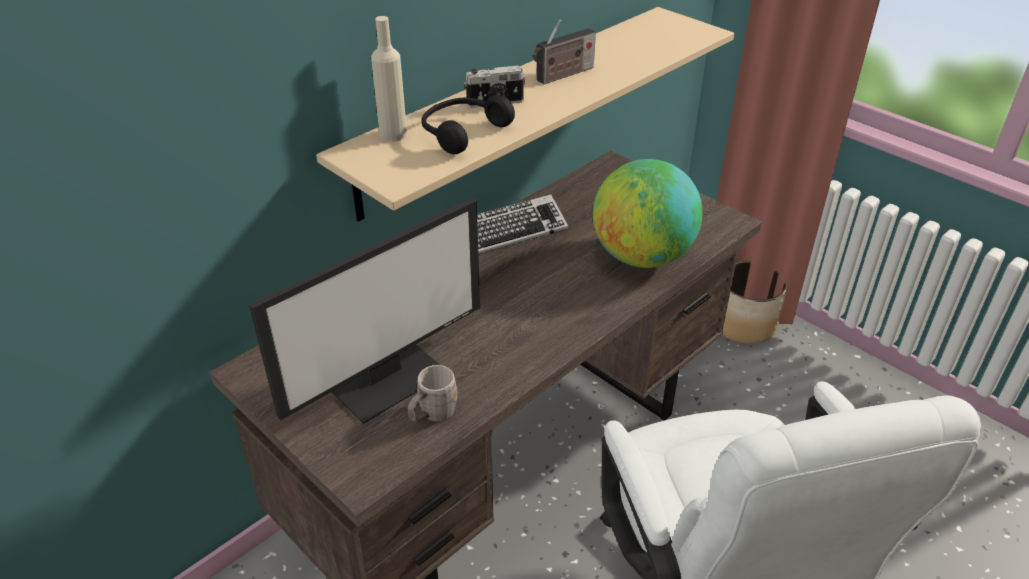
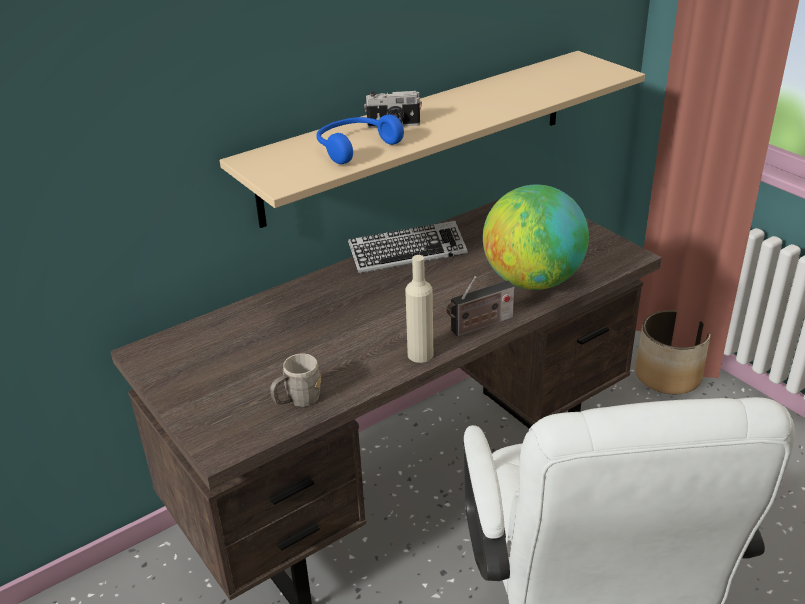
camera: 10 degrees right, 5 degrees down
(388, 379) = (265, 368): monitor -> none
(393, 134) = (292, 147): beige bottle -> beige bottle (420, 354)
(462, 132) = (354, 147): black headphones -> blue headphones
(563, 75) = (465, 105): radio -> radio (480, 326)

